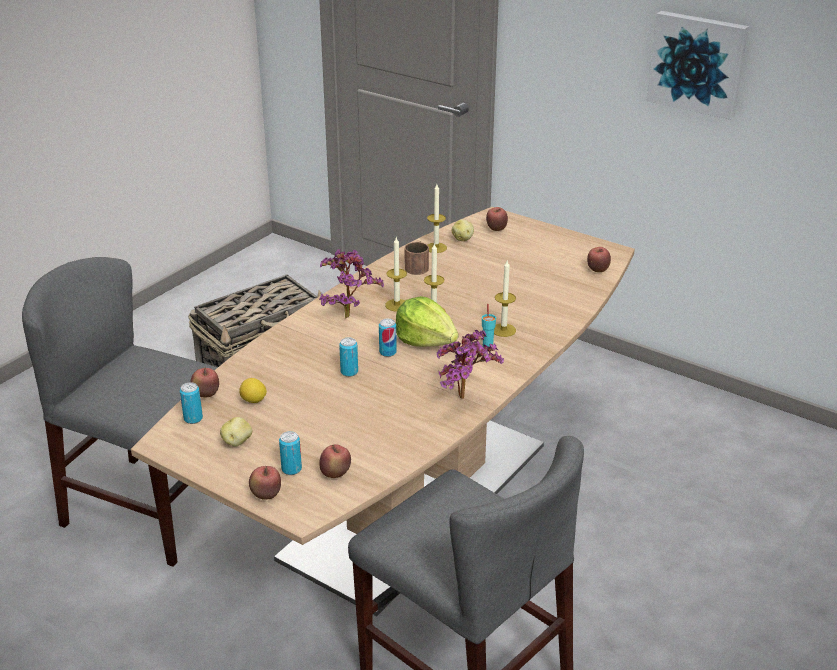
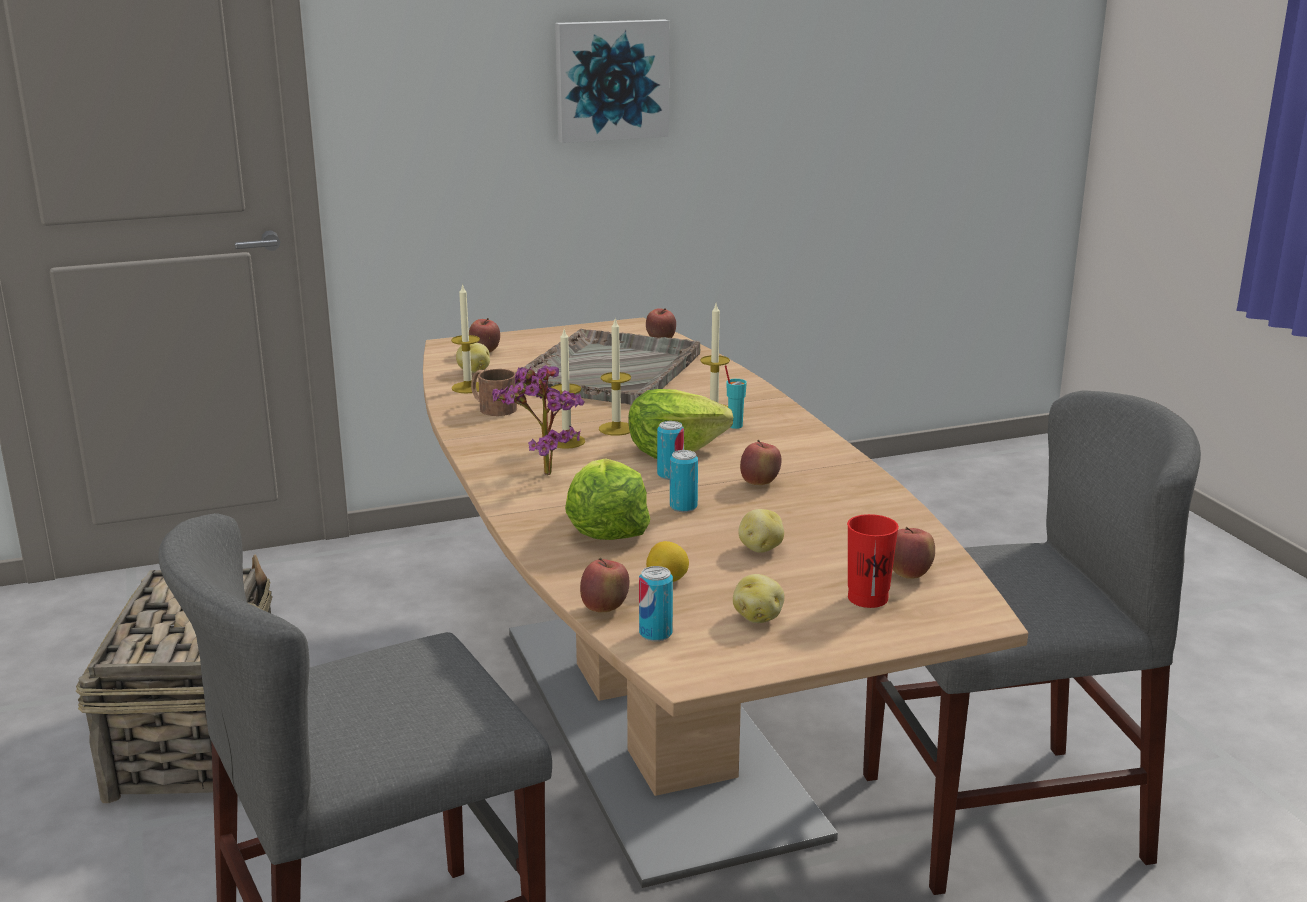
camera: 55 degrees left, 10 degrees down
(266, 496) = (912, 630): apple -> apple (760, 483)
(291, 469) = (867, 598): can -> red cup
(298, 360) = (606, 528): none -> lettuce
(320, 414) = (760, 548): none -> potato
(466, 400) = (834, 466): potted plant -> none
(522, 275) = (610, 370): none -> grey tray

